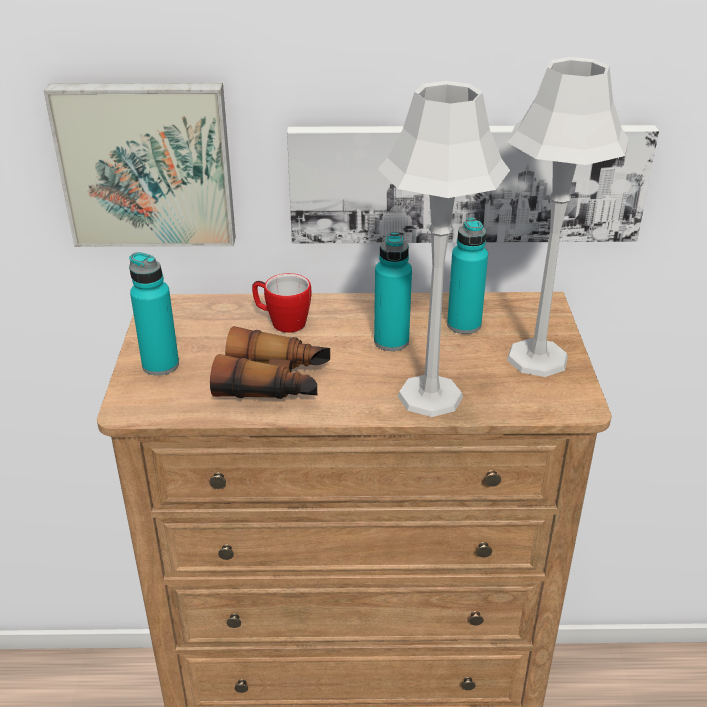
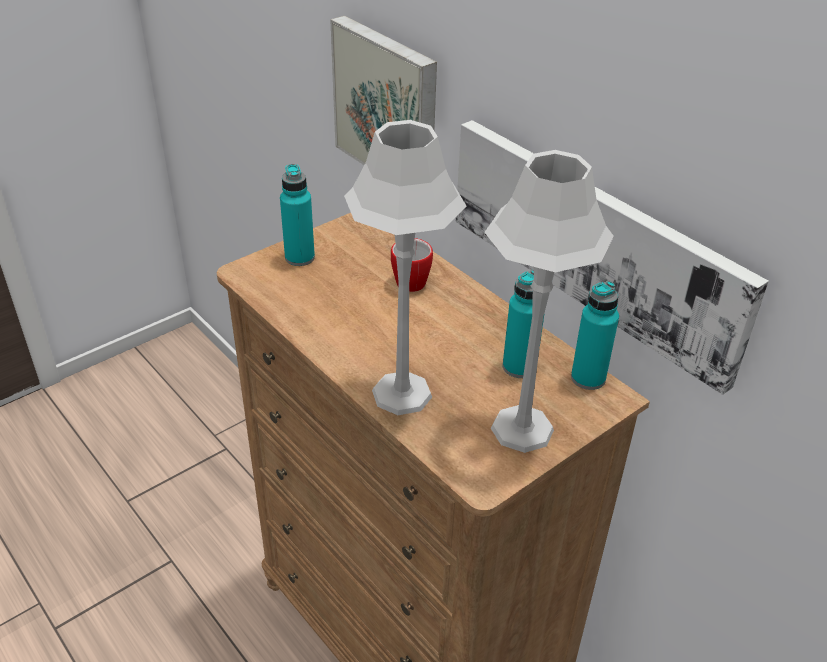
camera: 50 degrees right, 5 degrees up
(274, 382) = (335, 313): binoculars -> none
(391, 341) = (449, 341): turquoise bottle -> turquoise bottle (588, 378)

